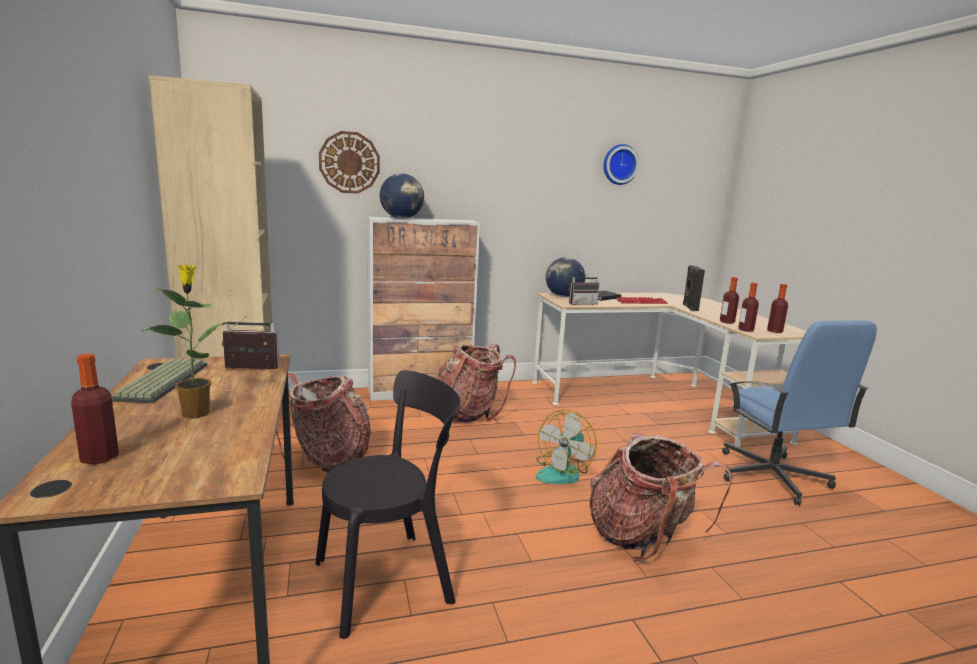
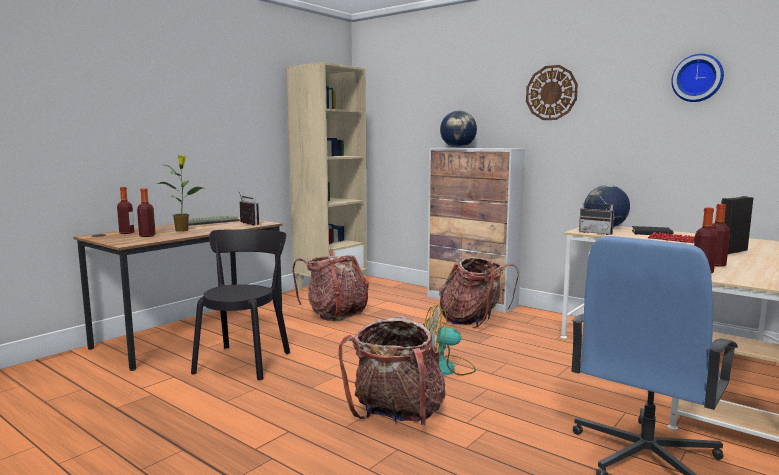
camera: 55 degrees right, 5 degrees down
(349, 162) = (435, 106): wall clock -> wall clock (551, 93)
(390, 579) = (245, 361): black chair -> black chair turned 105 degrees counterclockwise
(774, 331) = (747, 279): bottle -> bottle (147, 236)

